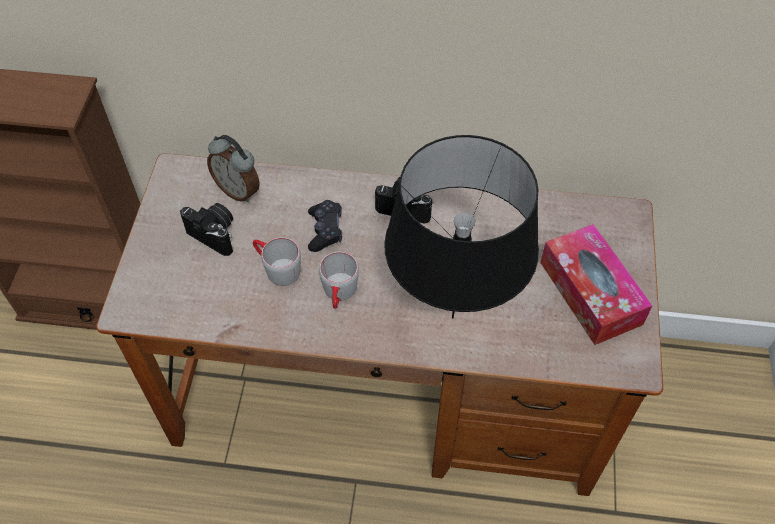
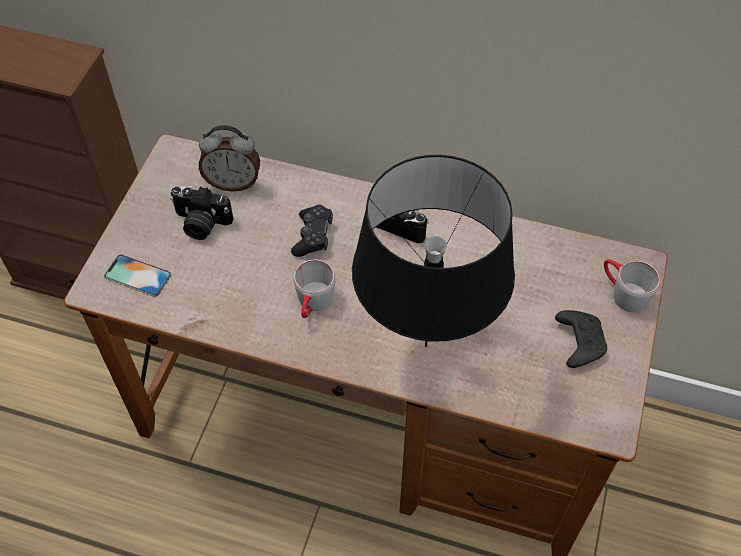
camera: 10 degrees right, 0 degrees up
(164, 292) = (138, 275): none -> phone
(215, 234) = (201, 224): camera -> camera turned 150 degrees clockwise
(238, 190) = (233, 182): alarm clock -> alarm clock turned 45 degrees counterclockwise
(277, 268) = (255, 268): grey mug -> grey mug (622, 292)
(590, 293) = (578, 342): tissue box -> black game controller

